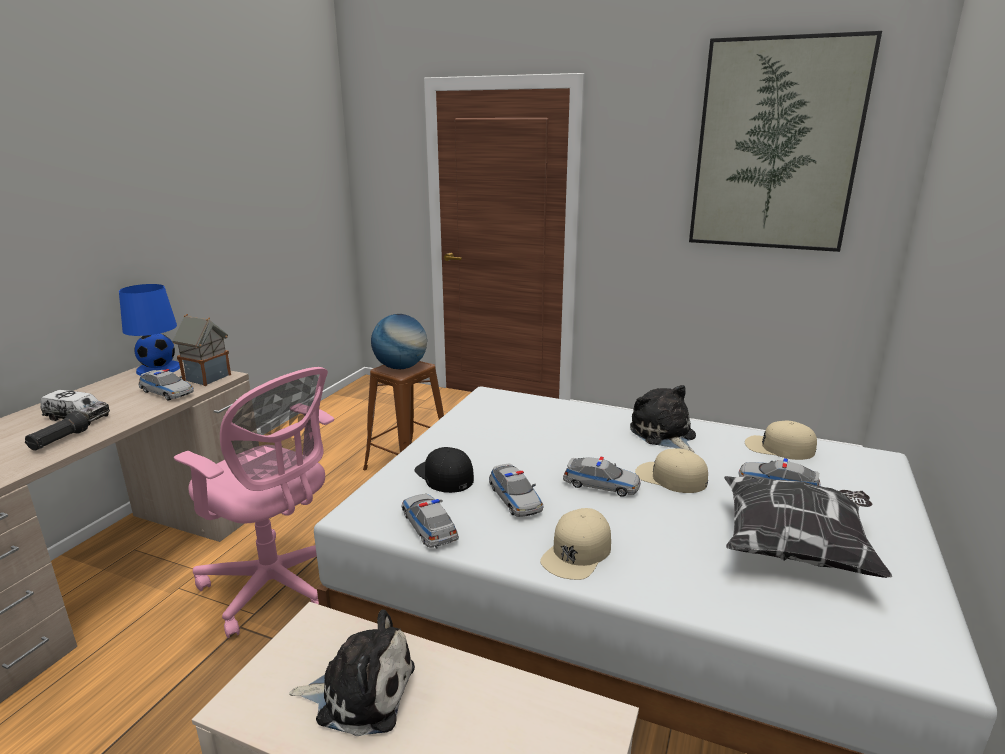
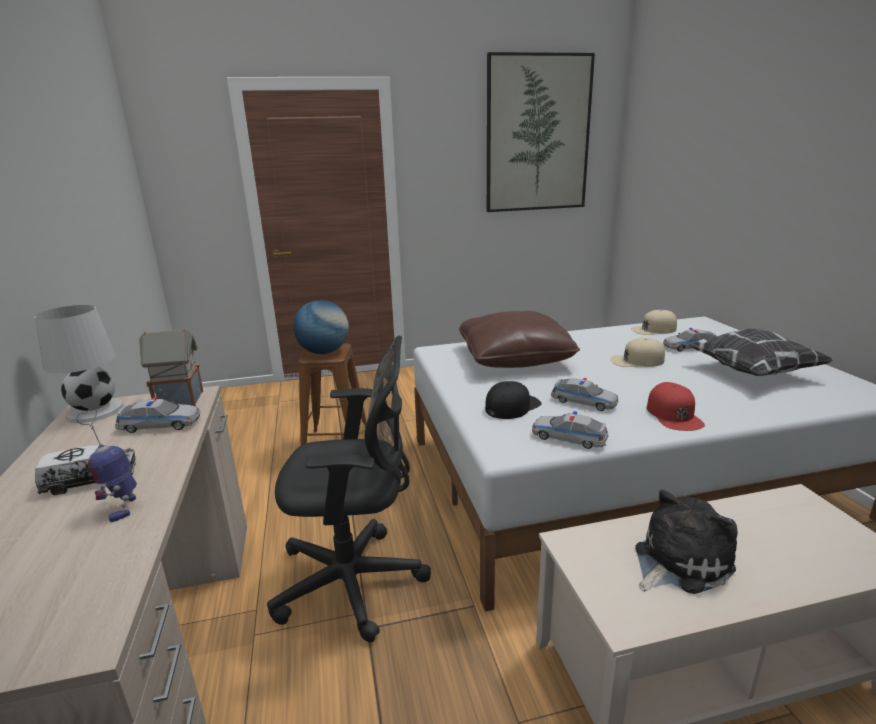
camera: 35 degrees left, 0 degrees up
(58, 441) = (123, 507): black flashlight -> toy robot
(158, 369) = (94, 411): blue table lamp -> white table lamp
(277, 587) = (356, 582): pink office chair -> black office chair
(444, 475) = (512, 406): black cap -> black cap turned 120 degrees clockwise
(543, 428) = (514, 358): none -> brown pillow
(577, 552) = (674, 415): beige cap -> red cap
(601, 485) = (612, 377): toy car -> none
(664, 435) = (589, 340): plush toy -> none

